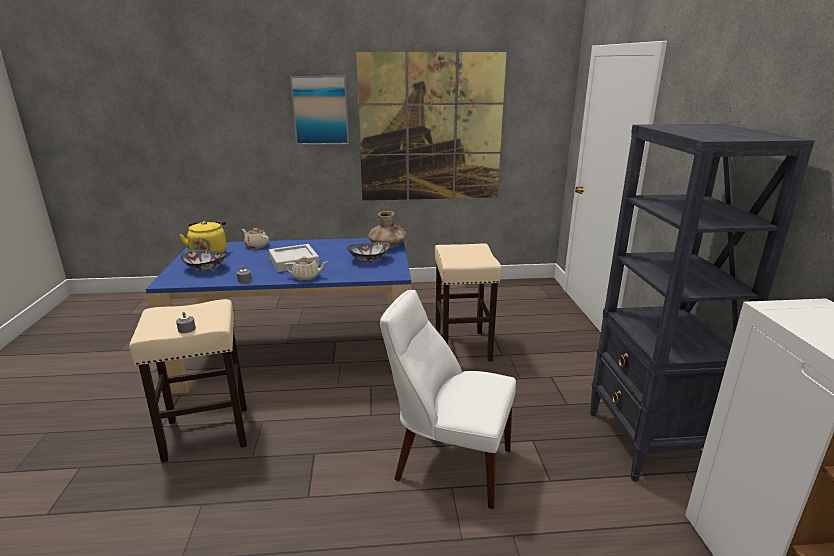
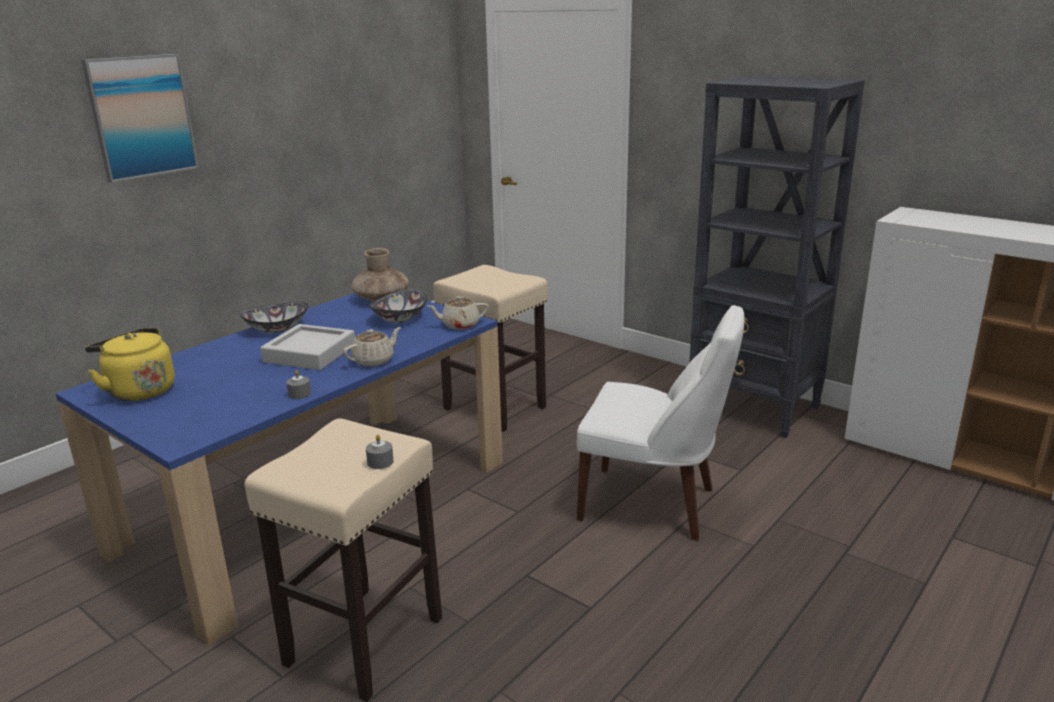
camera: 45 degrees left, 0 degrees up
(206, 268) = (195, 406): bowl -> bowl (277, 329)
(256, 246) = (195, 357): beige teapot -> beige teapot (459, 325)
(431, 129) = (307, 127): picture -> none
(448, 463) = (654, 505): white chair -> white chair turned 135 degrees counterclockwise

